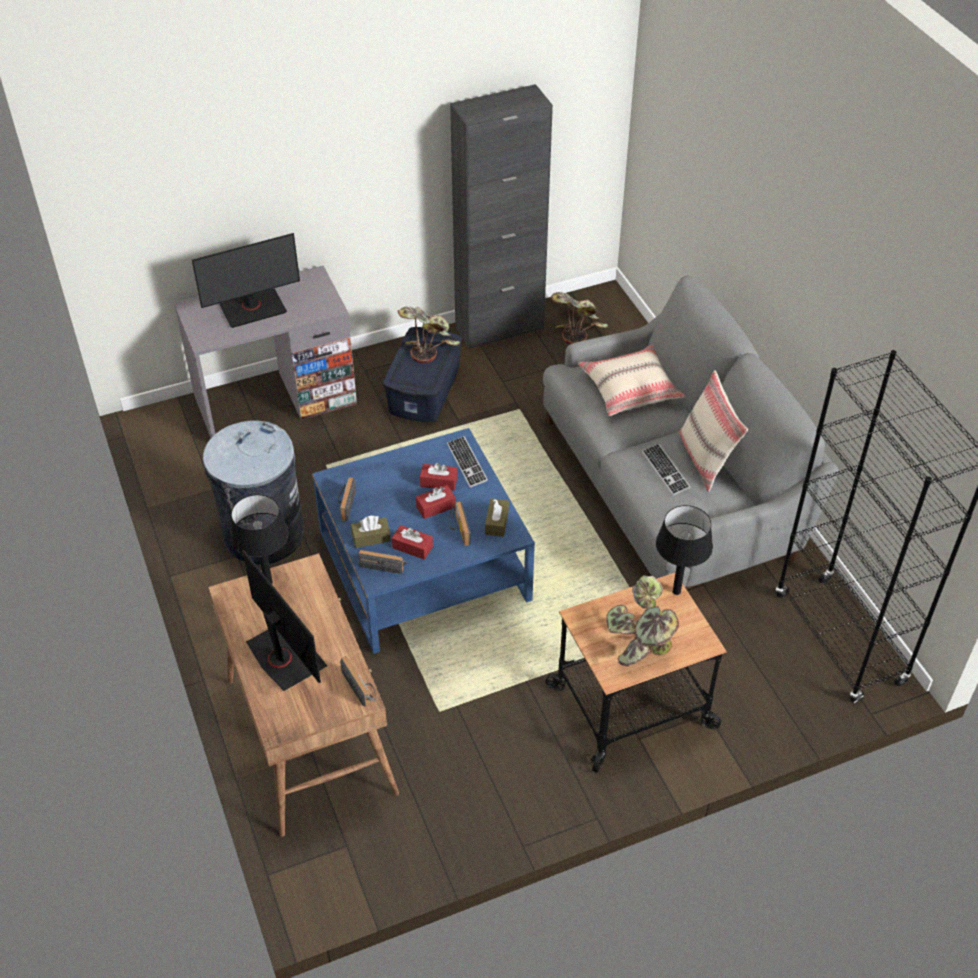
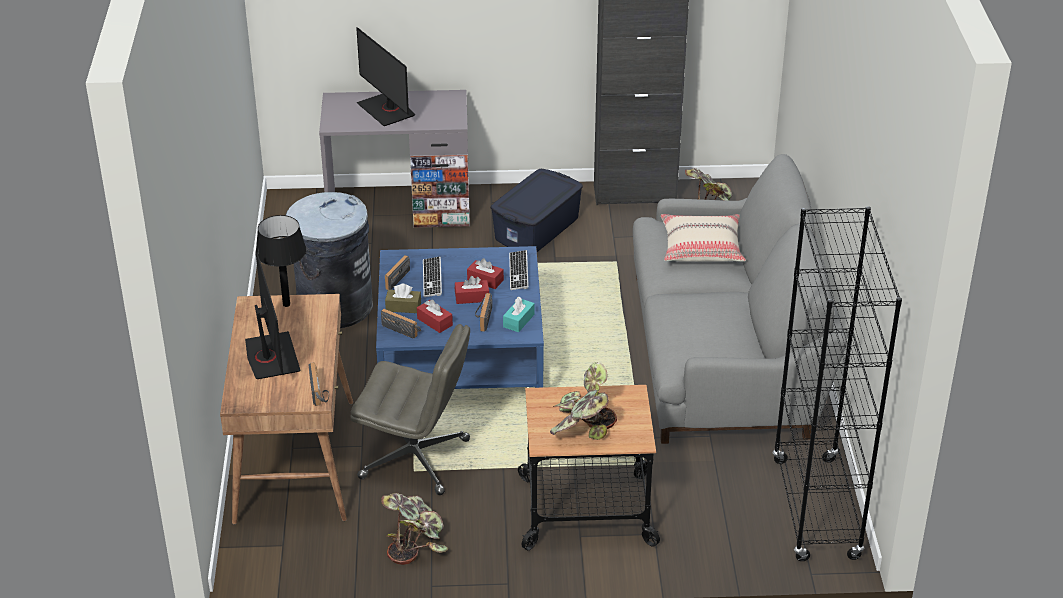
camera: 20 degrees right, 10 degrees down
(252, 308) = (387, 110): monitor -> monitor turned 60 degrees clockwise
(427, 344) = (548, 184): potted plant -> potted plant (414, 541)
(434, 696) = (416, 459): none -> grey office chair
(496, 522) = (518, 321): brown tissue box -> turquoise tissue box
(665, 470) = (695, 316): keyboard -> keyboard (432, 278)
(676, 591) = (638, 398): black table lamp -> none
(706, 459) = (740, 316): beige pillow -> none

